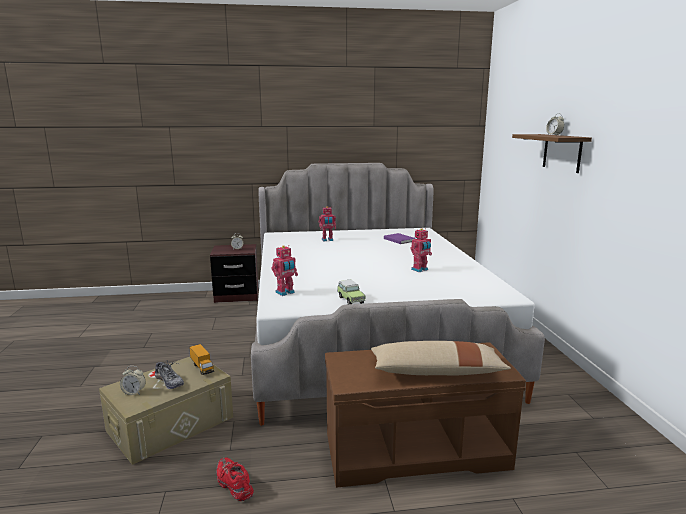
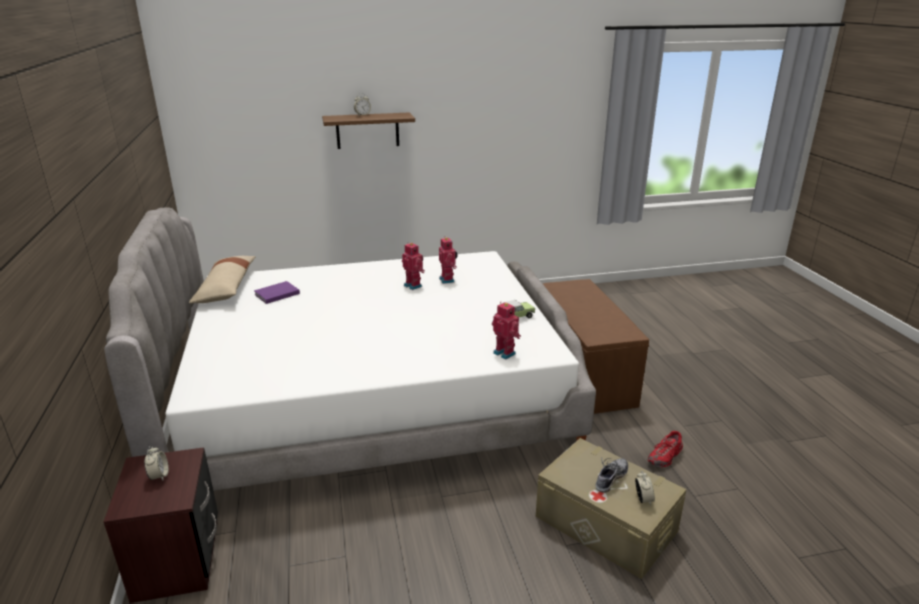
camera: 95 degrees left, 10 degrees up
(202, 367) = (572, 461): toy truck -> none
(327, 240) = (259, 343): toy robot -> toy robot (448, 280)
(436, 371) = (596, 303): beige pillow -> beige pillow (226, 288)

